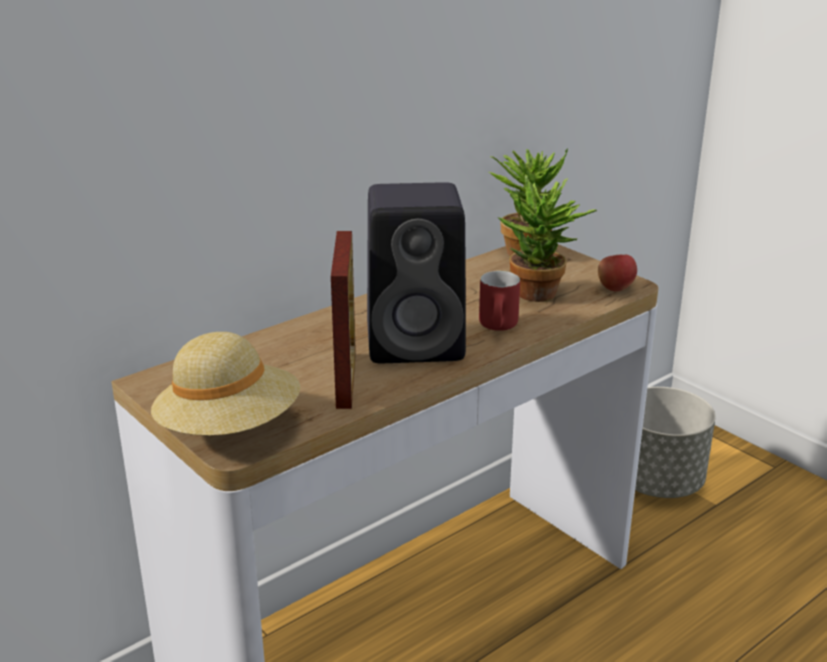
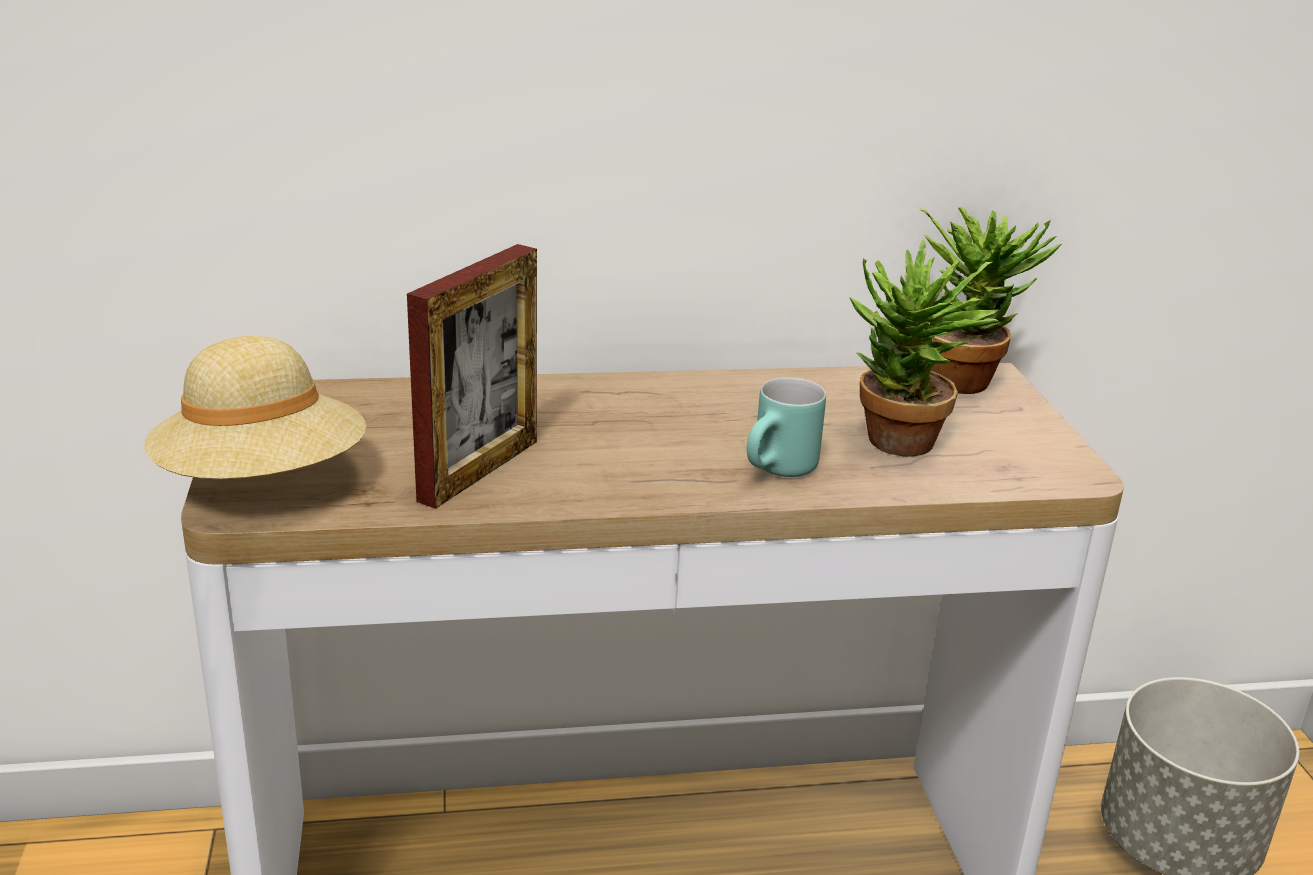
camera: 30 degrees right, 0 degrees up
(419, 343) = (639, 454): black speaker -> none
(500, 328) = (781, 472): red mug -> turquoise mug
(615, 288) = (1042, 471): apple -> none

